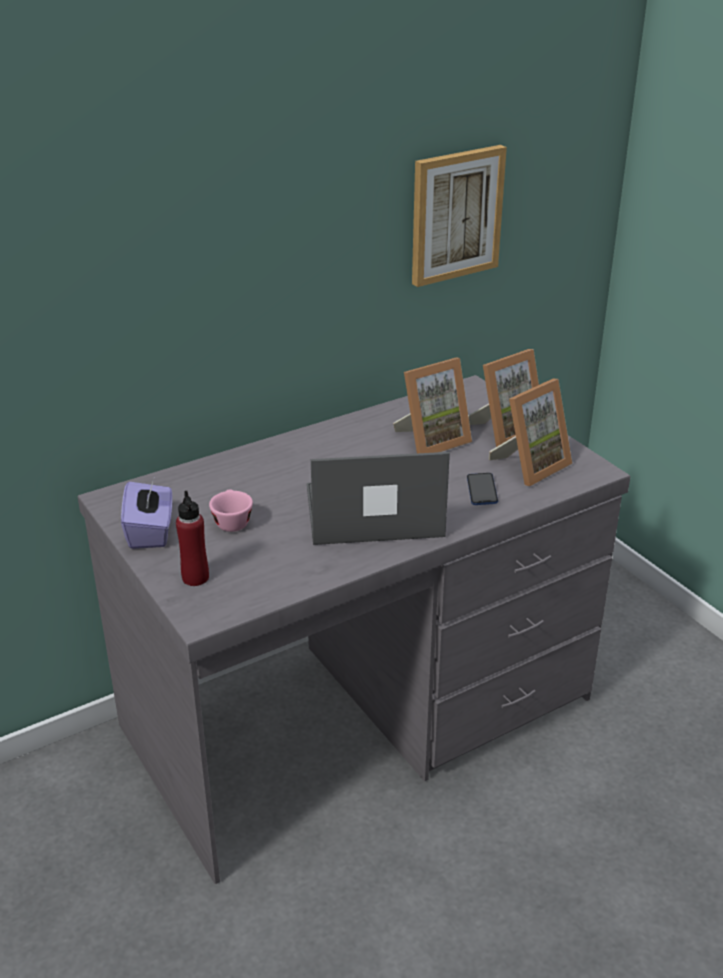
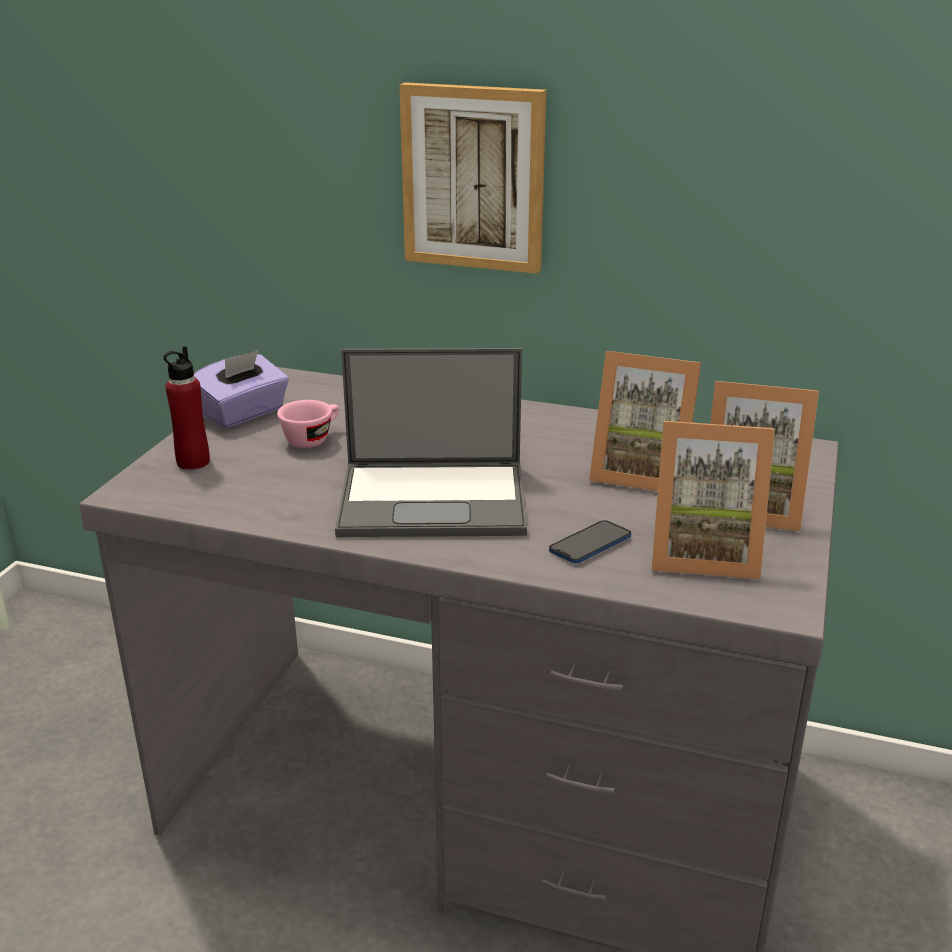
camera: 50 degrees right, 5 degrees down
(372, 513) = (435, 499): laptop -> laptop turned 135 degrees clockwise
(455, 215) = (835, 172): picture -> picture (474, 177)

